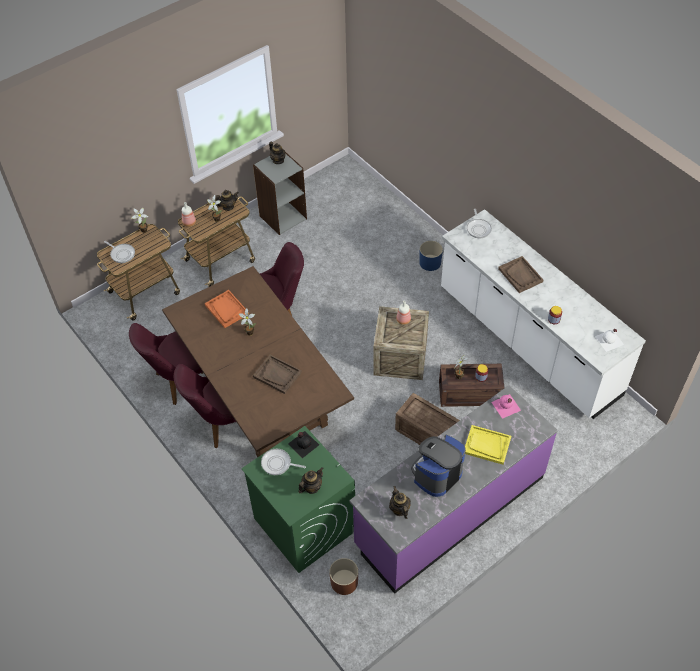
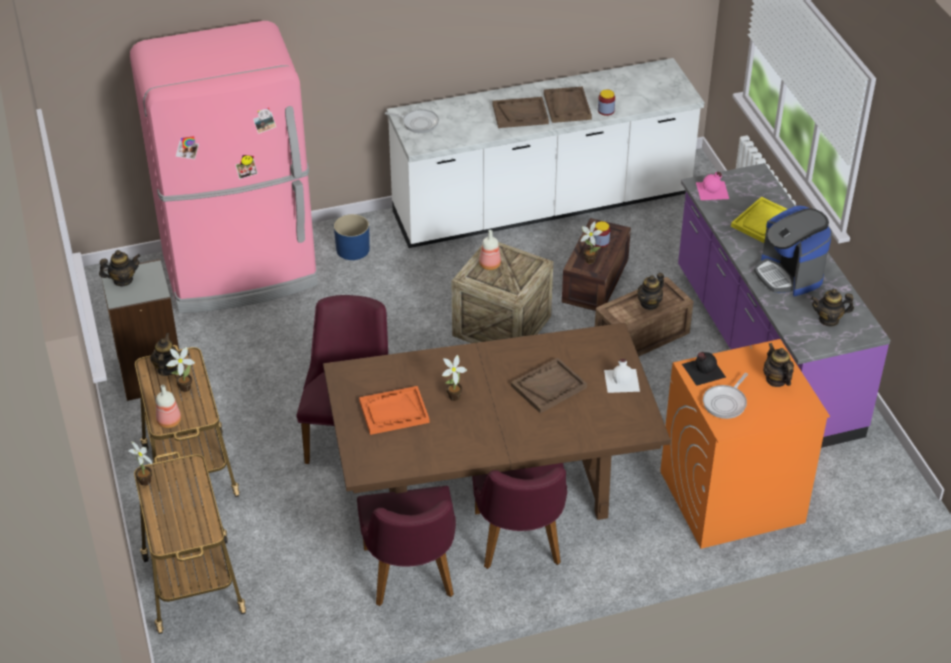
camera: 70 degrees left, 10 degrees down
(122, 254) = (178, 522): frying pan -> none
(304, 524) = (731, 497): green washing machine -> orange washing machine
(344, 582) = (834, 480): brown planter -> none
(382, 221) = (241, 272): none -> pink fridge
(433, 421) = (649, 303): none -> teapot
(545, 297) = (567, 106): none -> brown tray
(609, 340) = (660, 81): white bottle -> white bottle (622, 380)

